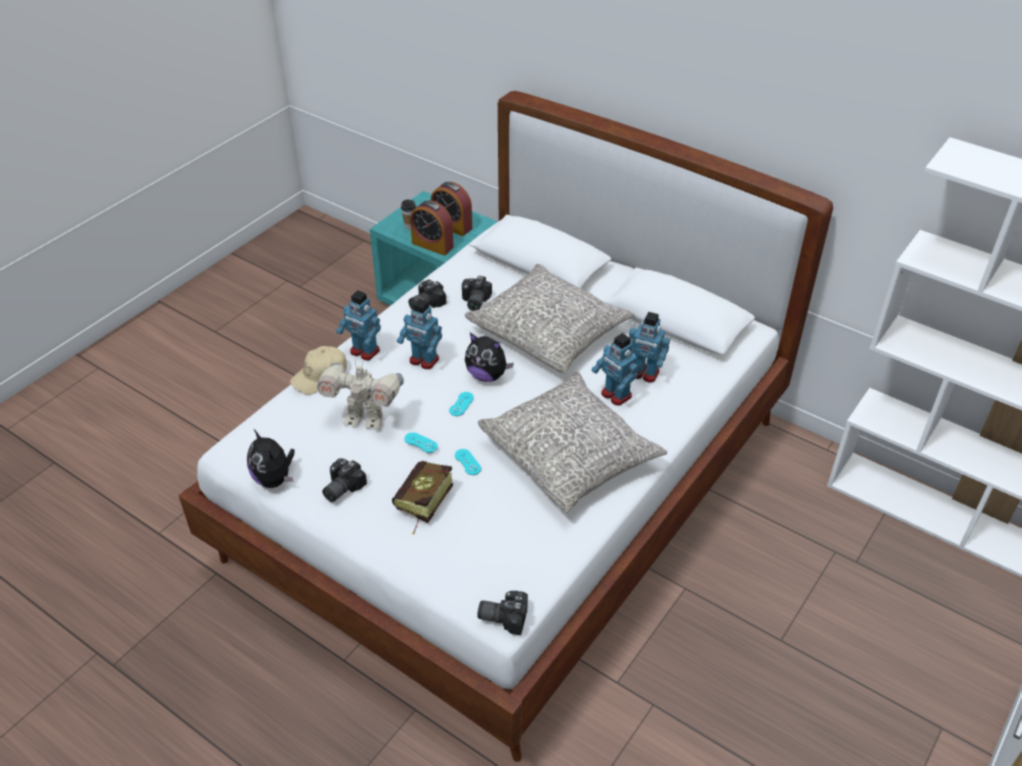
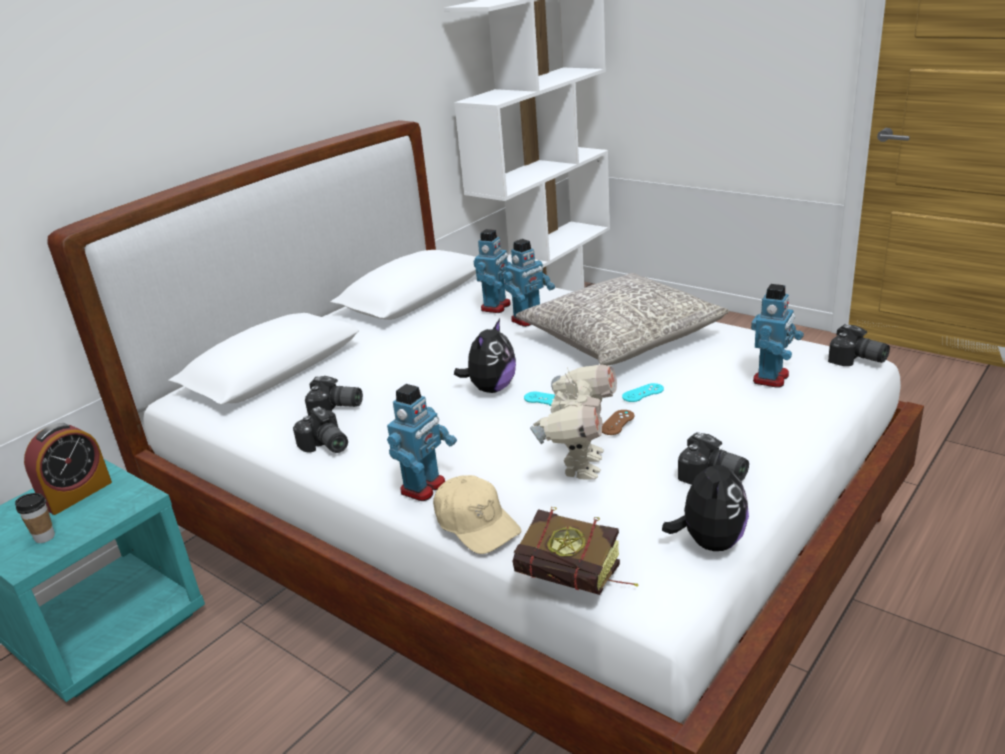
camera: 85 degrees left, 15 degrees down
(274, 479) = (709, 542): plush toy -> plush toy turned 45 degrees counterclockwise
(421, 442) = (617, 422): turquoise game controller -> brown game controller
(421, 506) = (724, 416): book -> book (579, 582)
(423, 360) = (455, 435): toy robot -> toy robot (772, 378)
(432, 245) = (115, 509): alarm clock -> none
(503, 616) = (857, 360): camera -> camera turned 60 degrees counterclockwise
(549, 332) = (413, 358): grey pillow -> none

